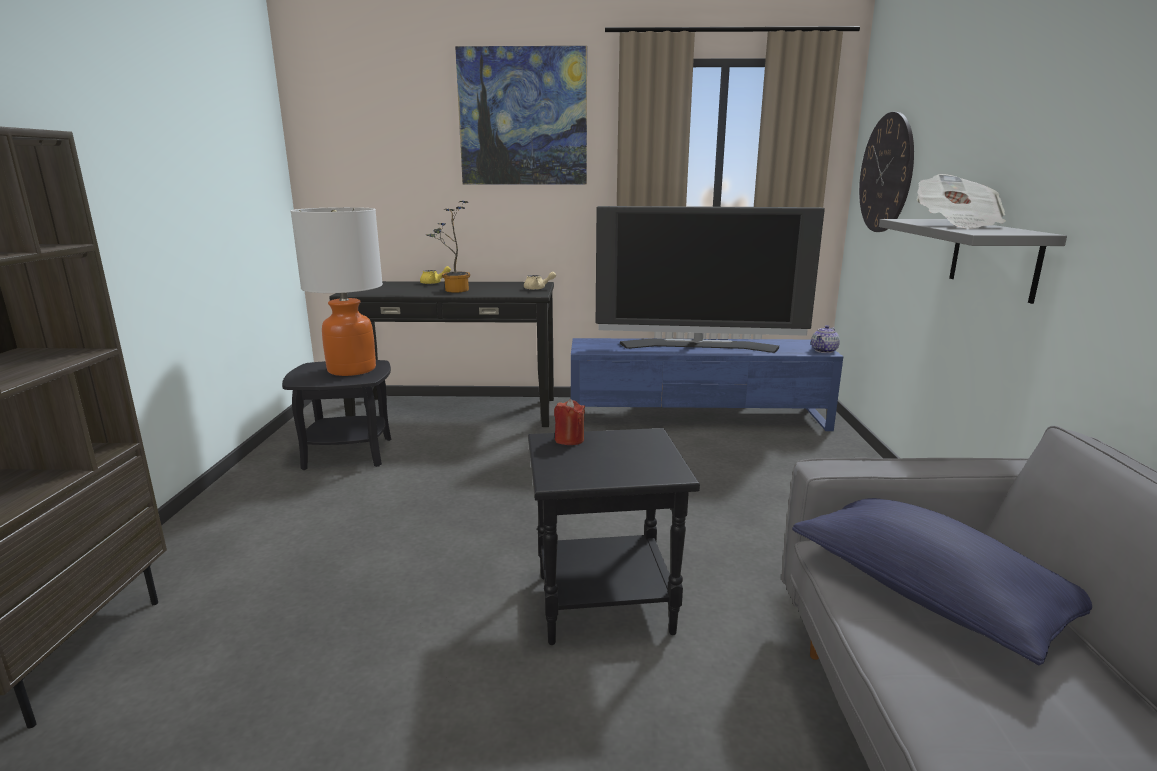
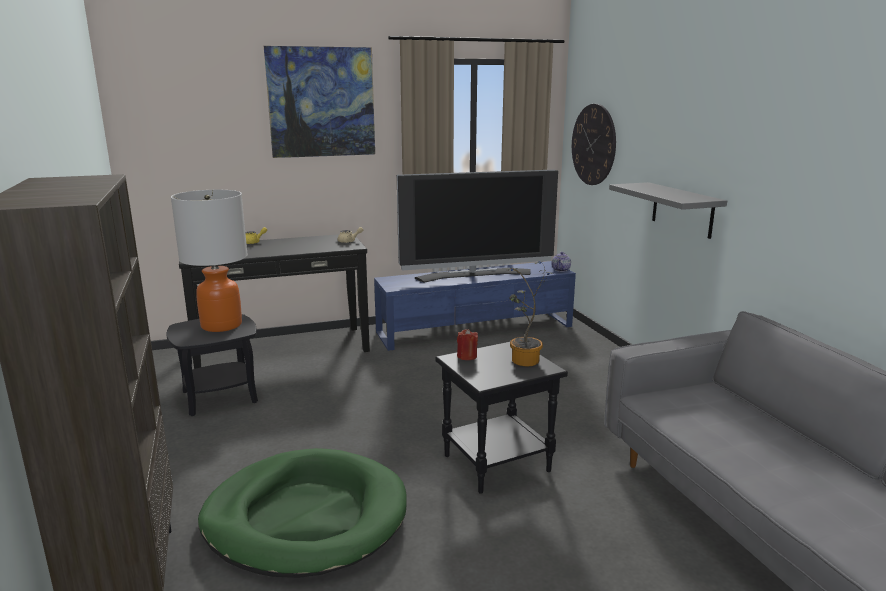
camera: 20 degrees left, 0 degrees up
(309, 623) = (306, 517): none -> green dog bed
(453, 291) = (282, 249): potted plant -> potted plant (523, 362)
(929, 594) = (701, 412): blue pillow -> none
(956, 225) = (662, 191): newspaper -> none

